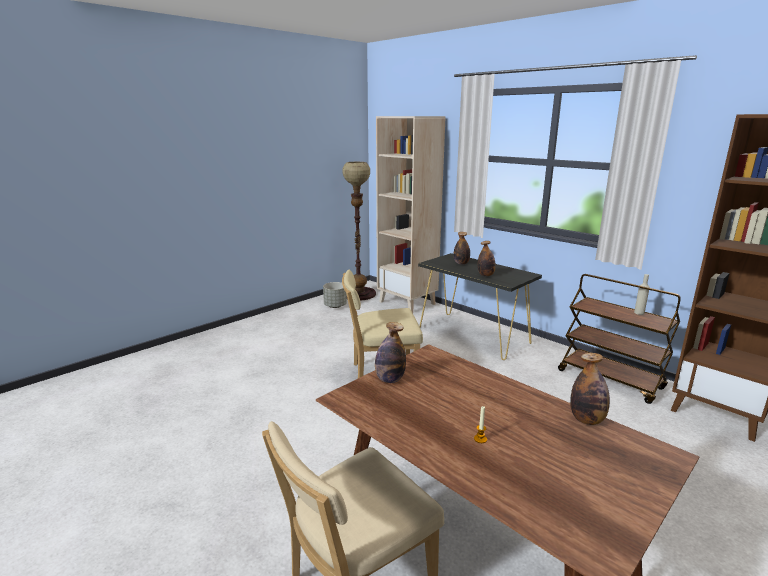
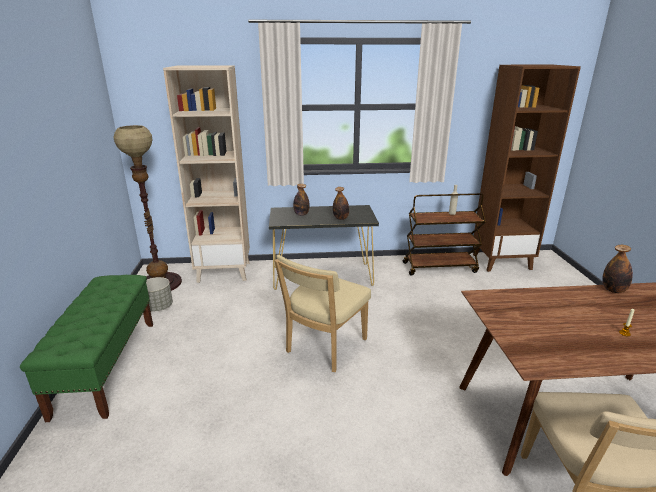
camera: 50 degrees left, 5 degrees up
(266, 321) = (107, 365): none -> green bench
(389, 379) = (513, 331): bottle -> none

